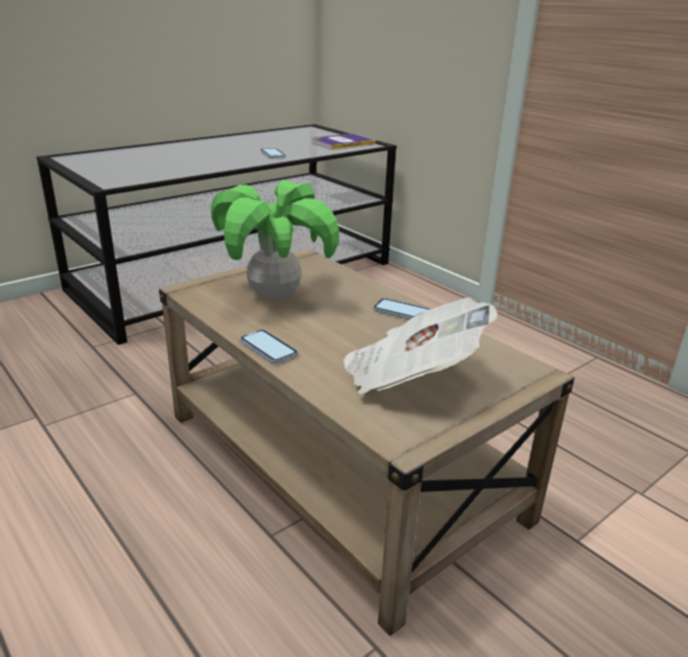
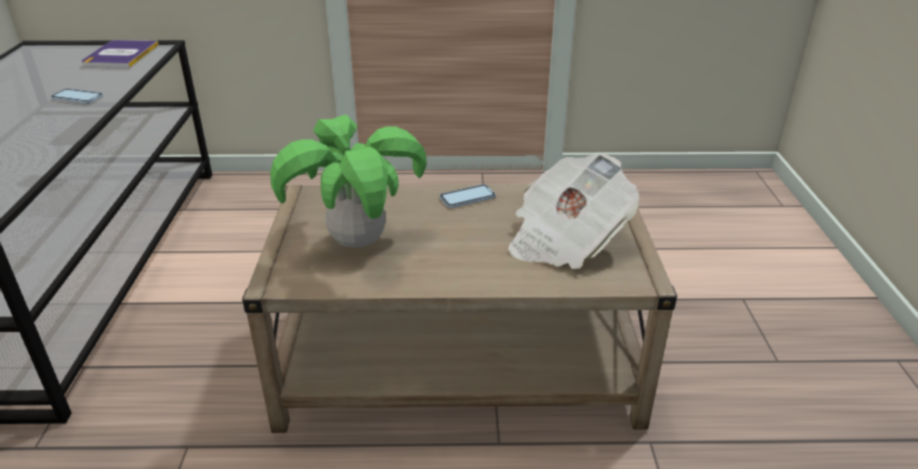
camera: 50 degrees left, 5 degrees up
(268, 348) = (450, 282): phone -> none

